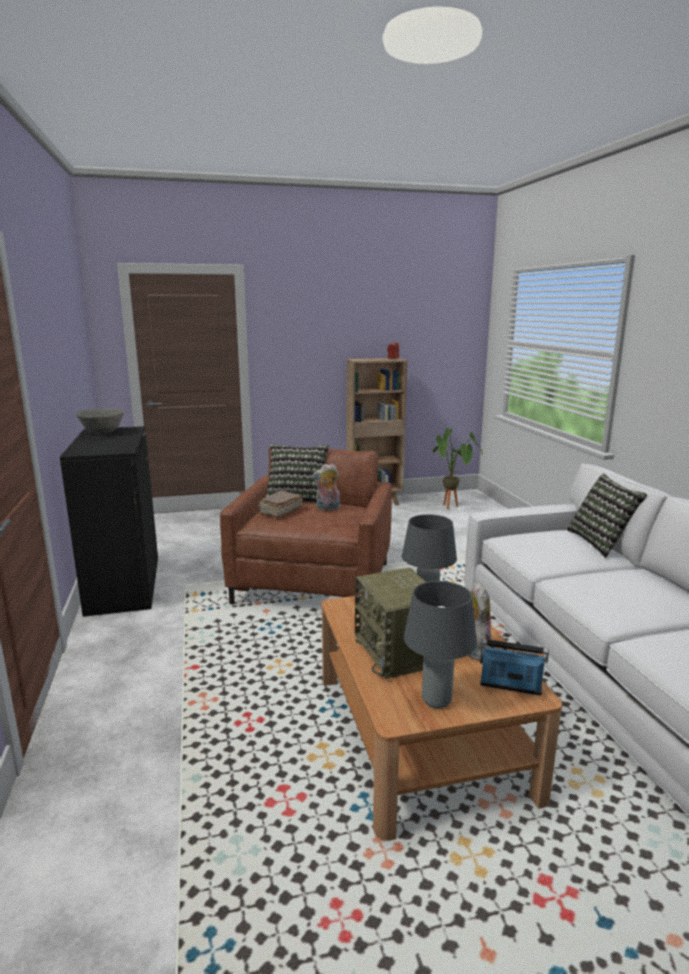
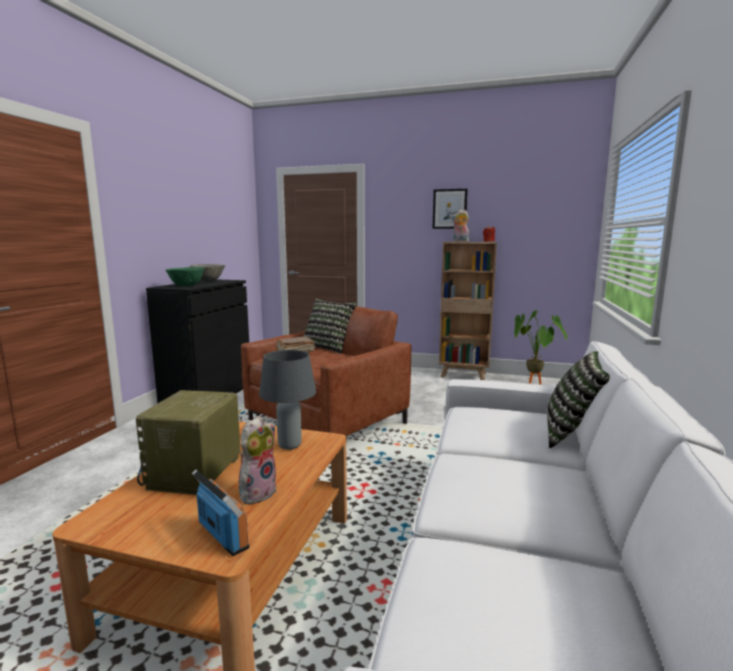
camera: 30 degrees right, 5 degrees down
(109, 447) = (186, 286): none -> green bowl
(327, 509) = (333, 356): plush toy -> plush toy (460, 241)
(347, 322) = (449, 209): none -> picture
(437, 701) = (143, 522): grey table lamp -> none

